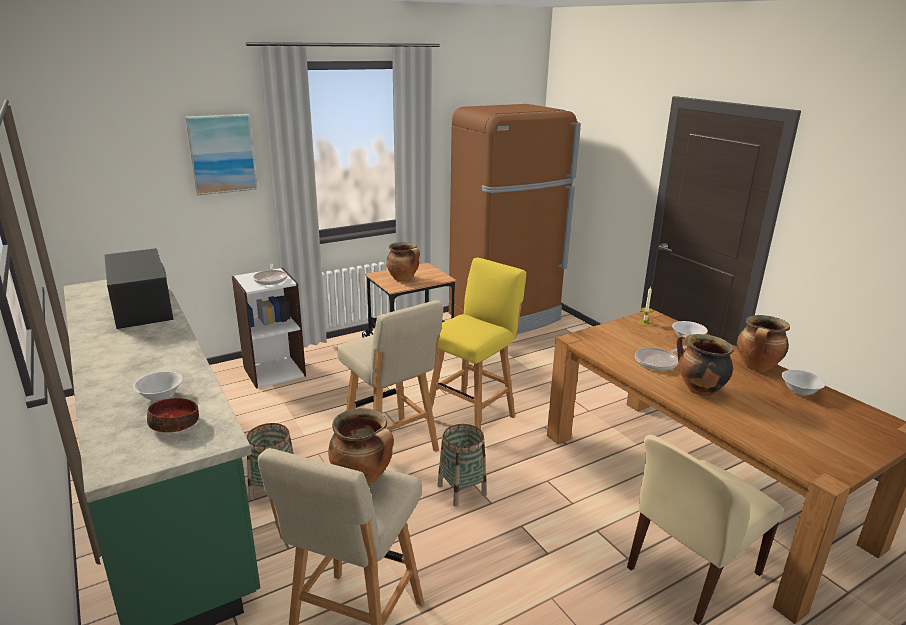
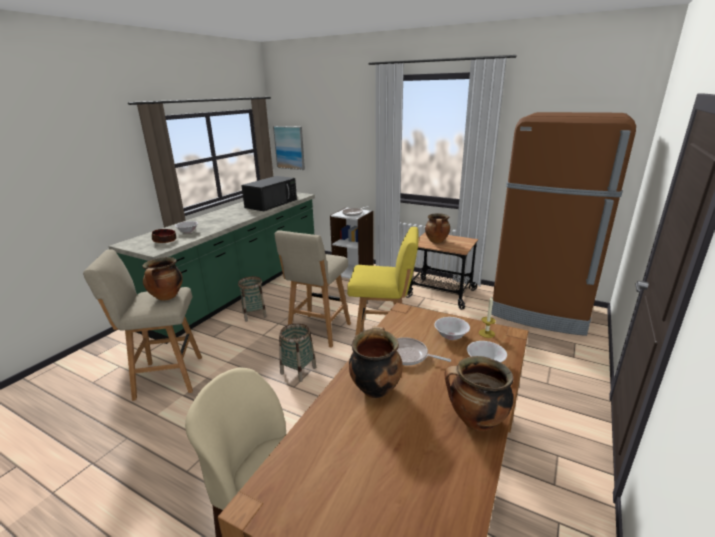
camera: 60 degrees right, 0 degrees up
(222, 154) = (356, 133): picture -> picture (289, 147)
(799, 391) = (448, 465): white bowl -> white bowl (451, 336)

